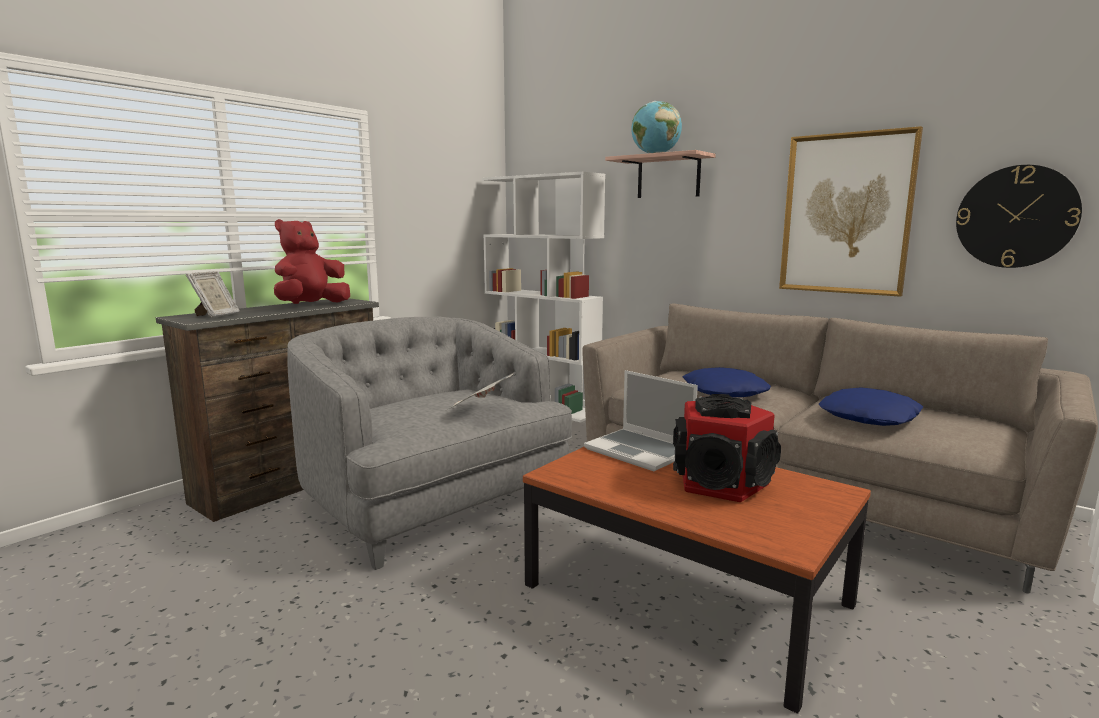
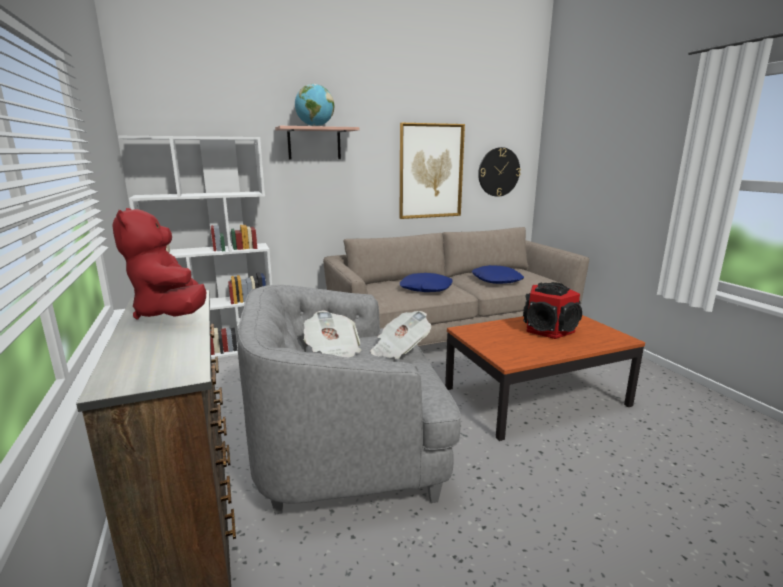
camera: 60 degrees left, 5 degrees up
(216, 315) = (157, 362): picture frame -> none
(445, 392) = (333, 351): none -> newspaper
(641, 451) = (490, 332): laptop -> none

